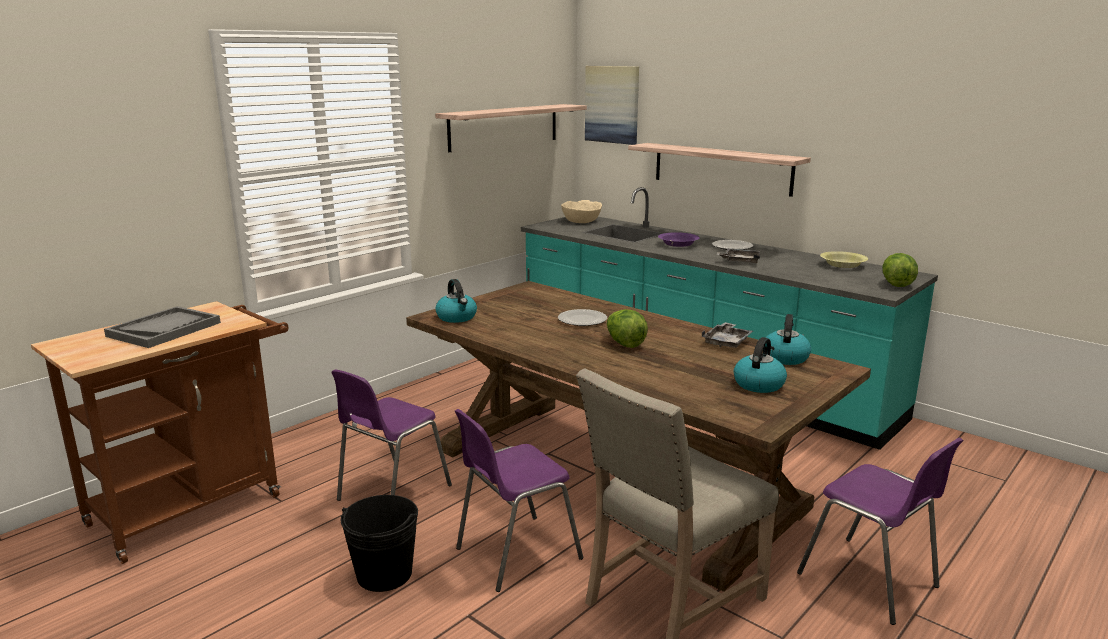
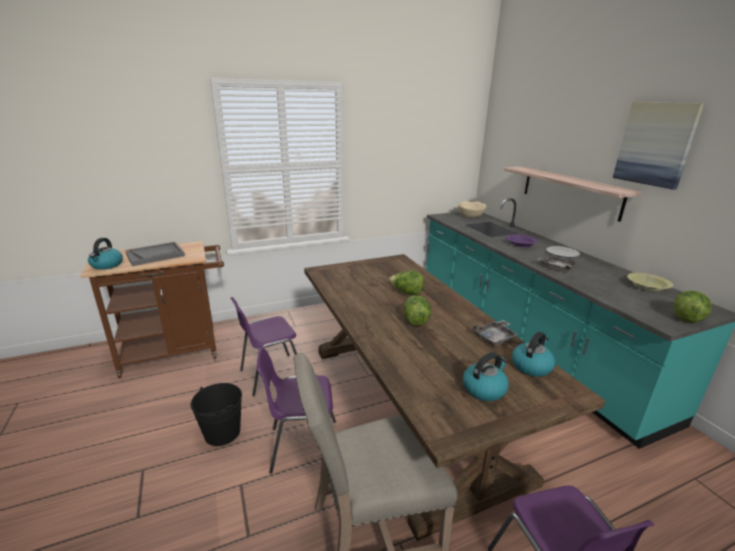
camera: 25 degrees right, 5 degrees up
(457, 317) = (331, 274): kettle -> kettle (107, 265)
(504, 127) = (421, 148): shelf -> none
(583, 320) = (407, 293): plate -> lettuce
(612, 104) = (504, 136): picture -> picture (655, 144)

